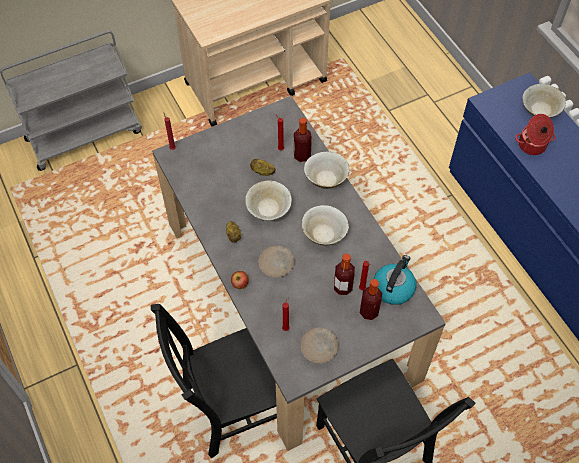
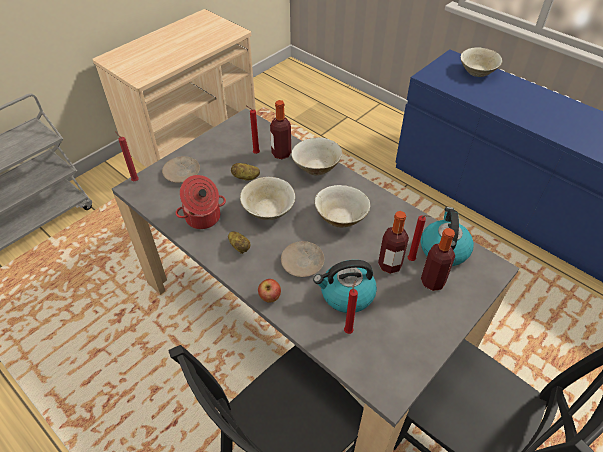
camera: 20 degrees left, 10 degrees down
(297, 300) = (346, 294): none -> kettle
(319, 347) = (399, 340): beige plate -> beige plate (182, 173)
(532, 145) = (489, 97): cooking pot -> cooking pot (203, 218)

